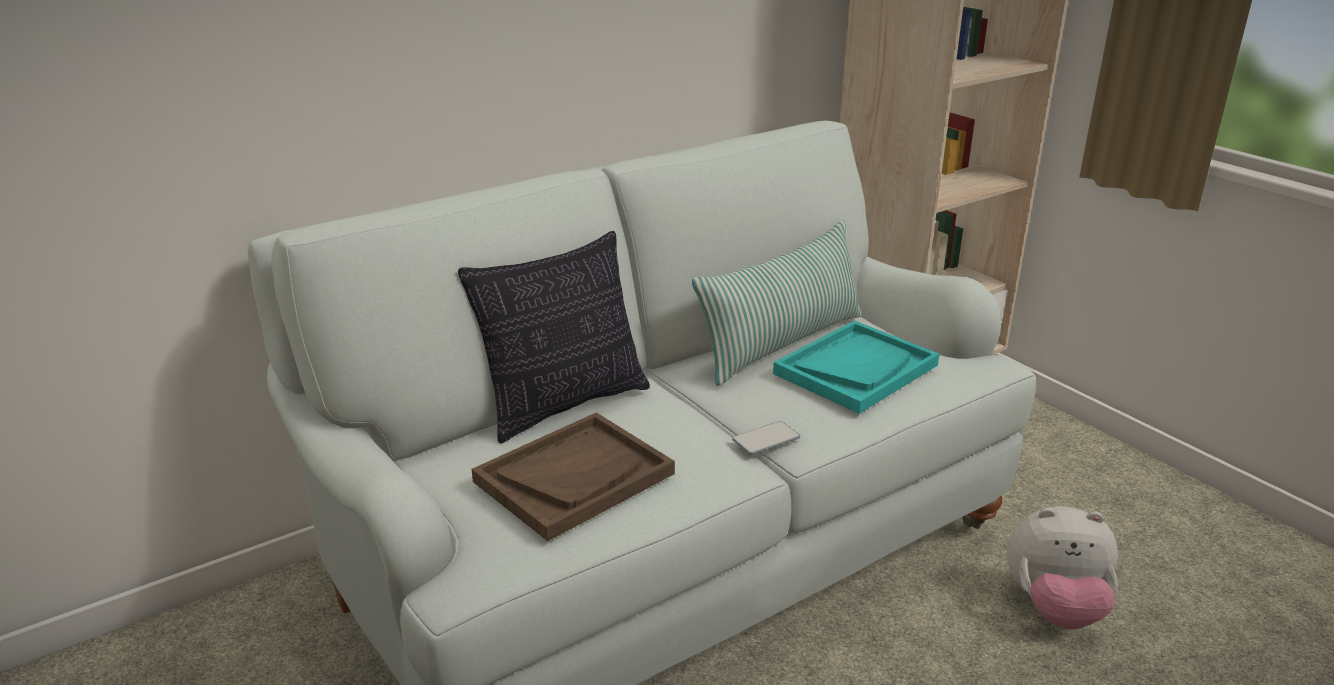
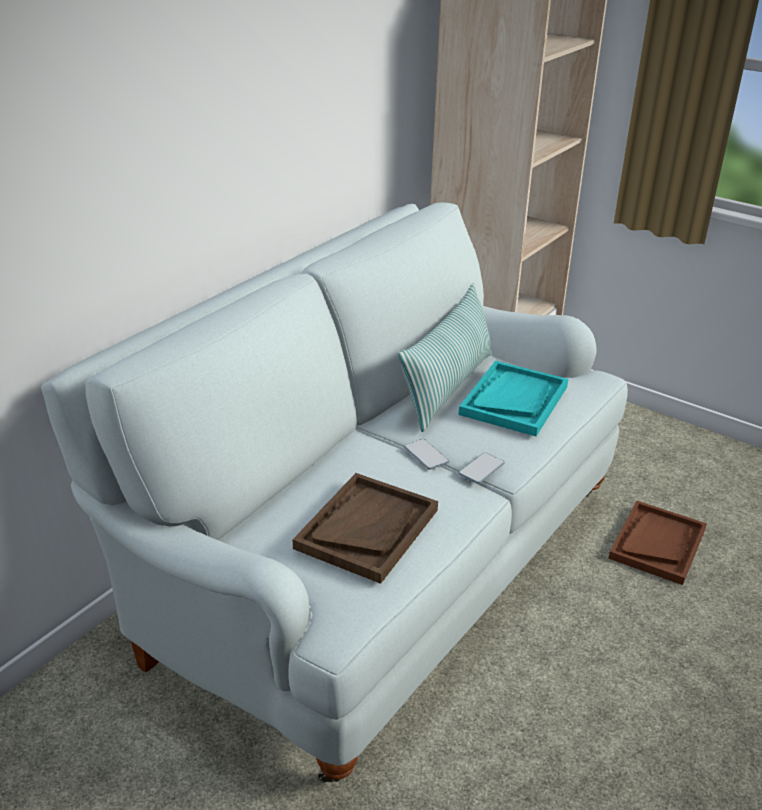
camera: 20 degrees left, 5 degrees up
(564, 405) = (317, 469): pillow -> none
(706, 412) = (426, 455): none -> phone
(1054, 608) = (657, 543): plush toy -> brown tray

